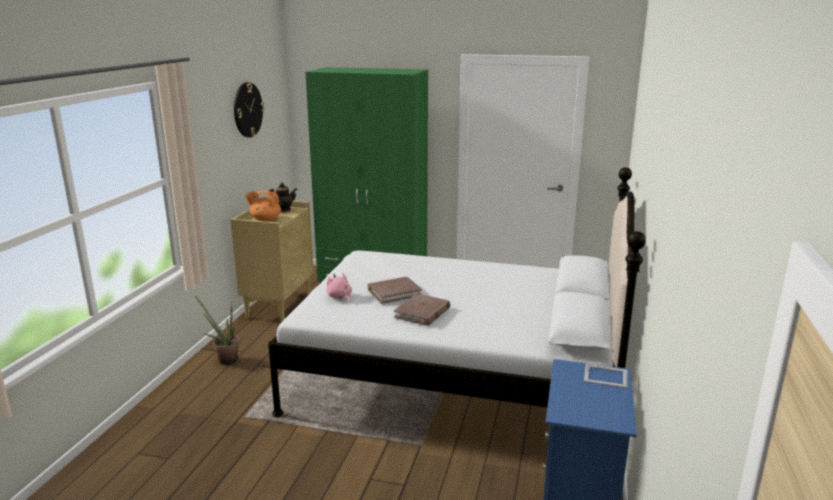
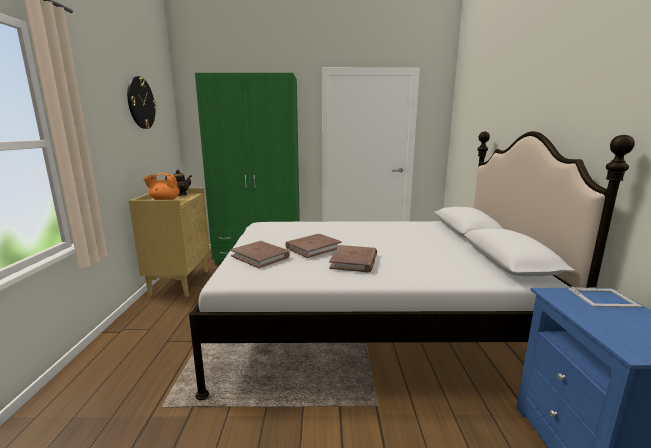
camera: 15 degrees left, 5 degrees down
(224, 359) = (129, 340): potted plant -> none
(340, 297) = (260, 256): pink plush toy -> brown book

